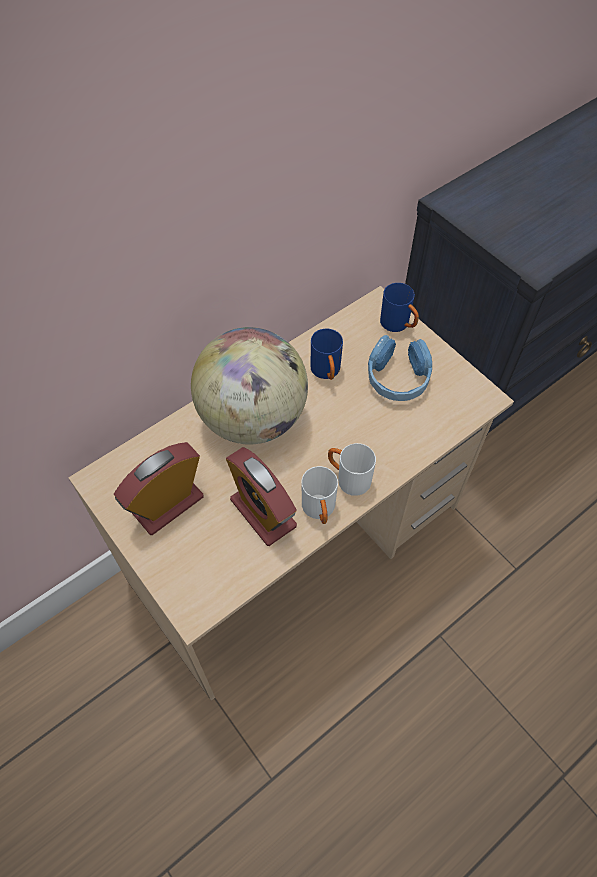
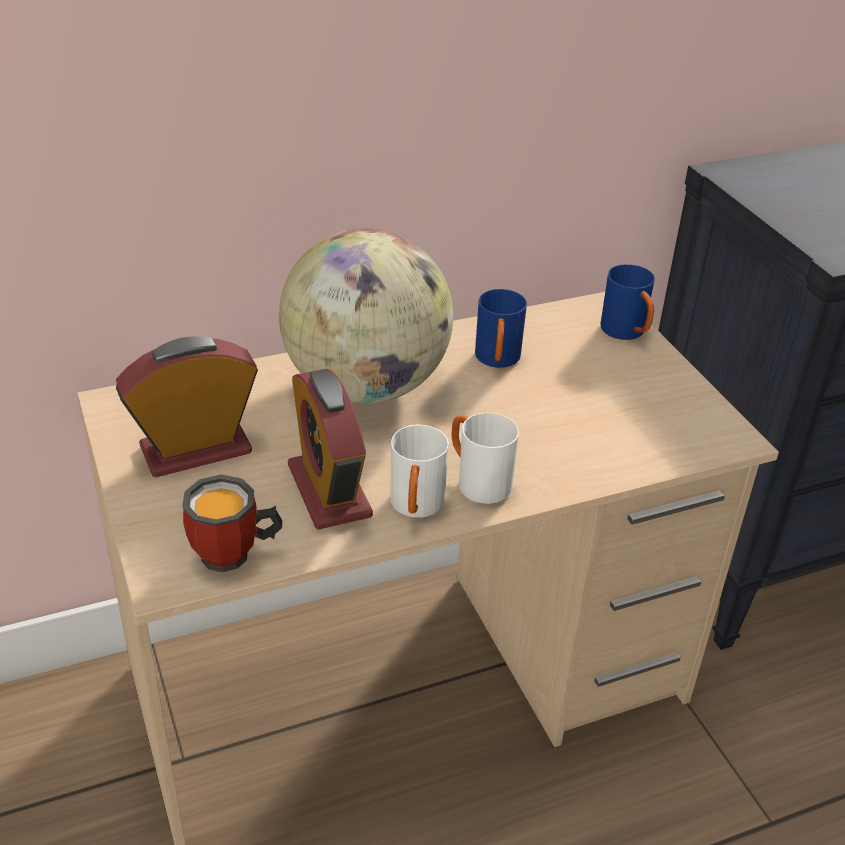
camera: 15 degrees right, 20 degrees down
(227, 582) = (234, 557): none -> mug
(398, 377) = (602, 388): blue headphones -> none

